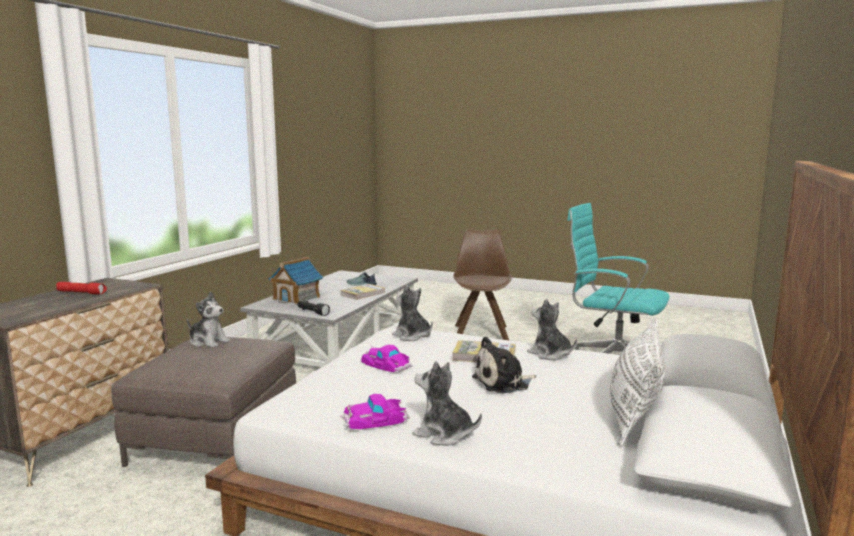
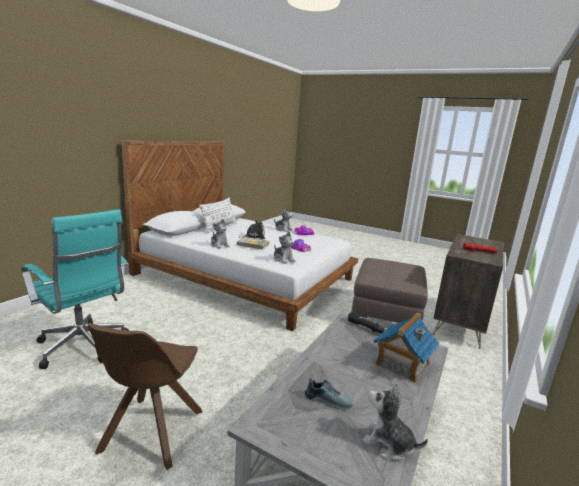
camera: 175 degrees left, 5 degrees up
(208, 342) = (405, 279): plush toy -> plush toy (388, 444)
(363, 294) = (321, 366): book -> none

